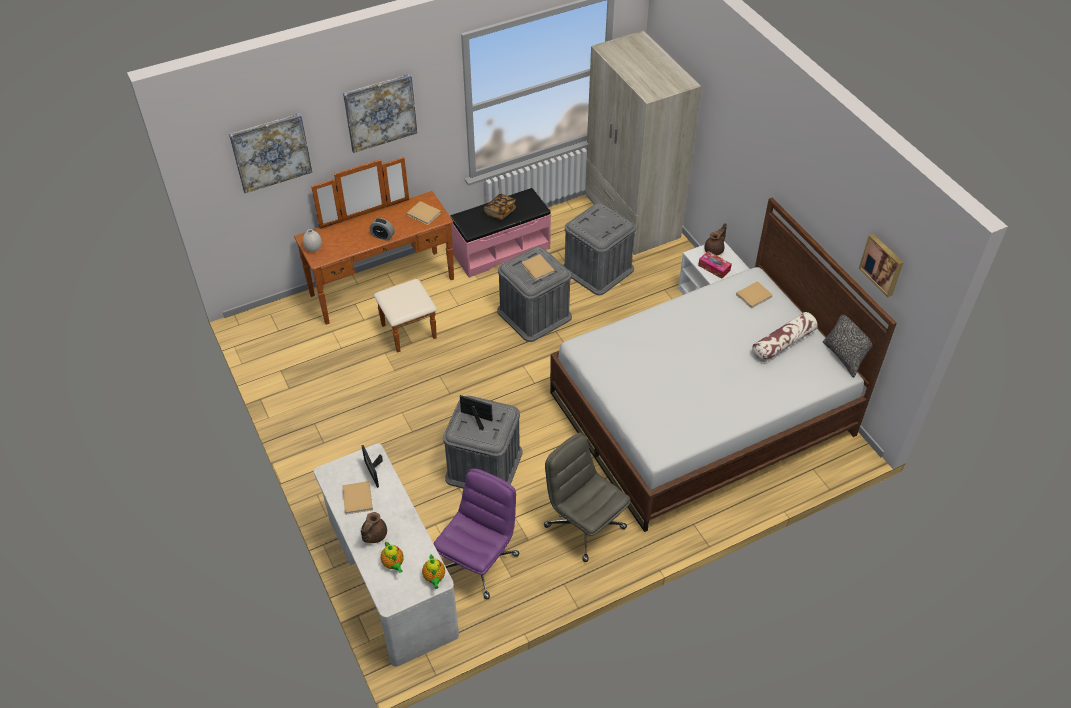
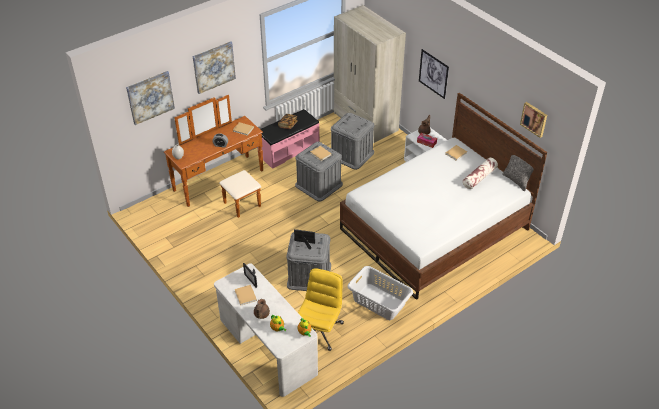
camera: 10 degrees left, 5 degrees down
(478, 562) = (319, 331): purple office chair -> yellow office chair
(584, 526) = (379, 301): grey office chair -> grey laundry basket
(737, 159) = (433, 73): none -> picture

